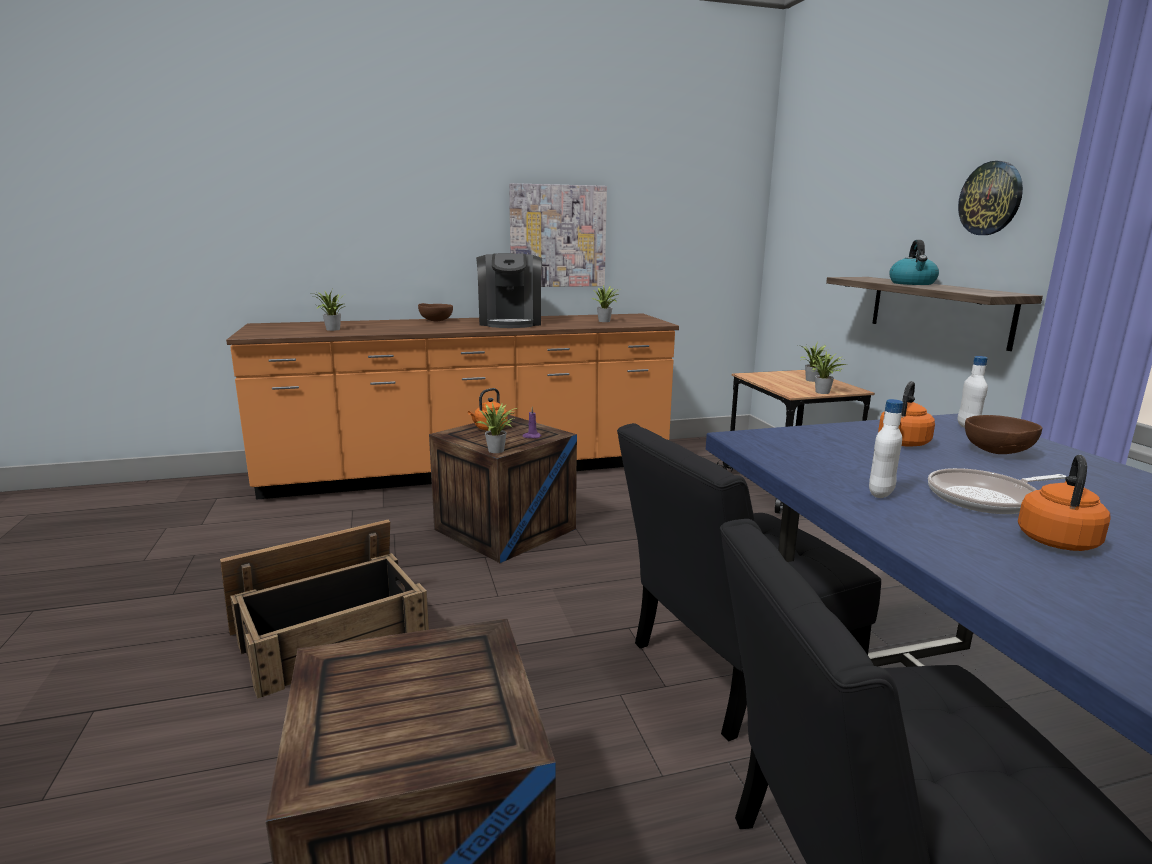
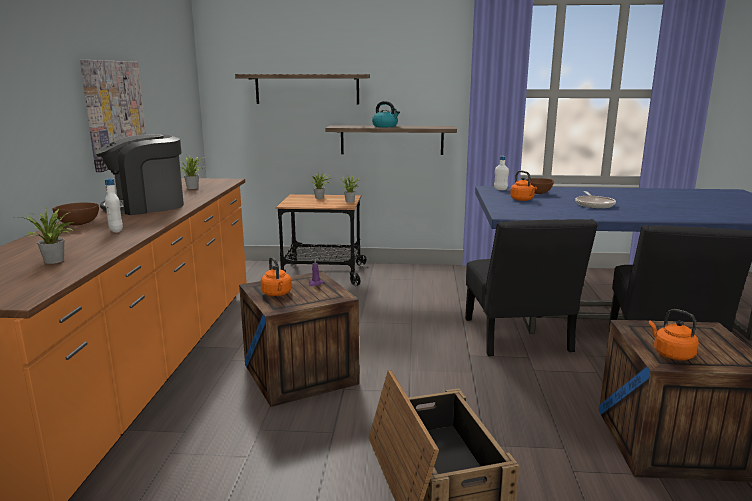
camera: 70 degrees left, 0 degrees up
(498, 450) = (340, 296): potted plant -> none
(510, 322) = (146, 206): coffee machine -> coffee machine turned 135 degrees clockwise
(853, 220) = (307, 89): none -> shelf
(880, 493) = (589, 213): white bottle -> white bottle (116, 230)
(991, 198) = (415, 78): wall clock -> none
(1057, 540) = (633, 206): orange kettle -> orange kettle (671, 354)

